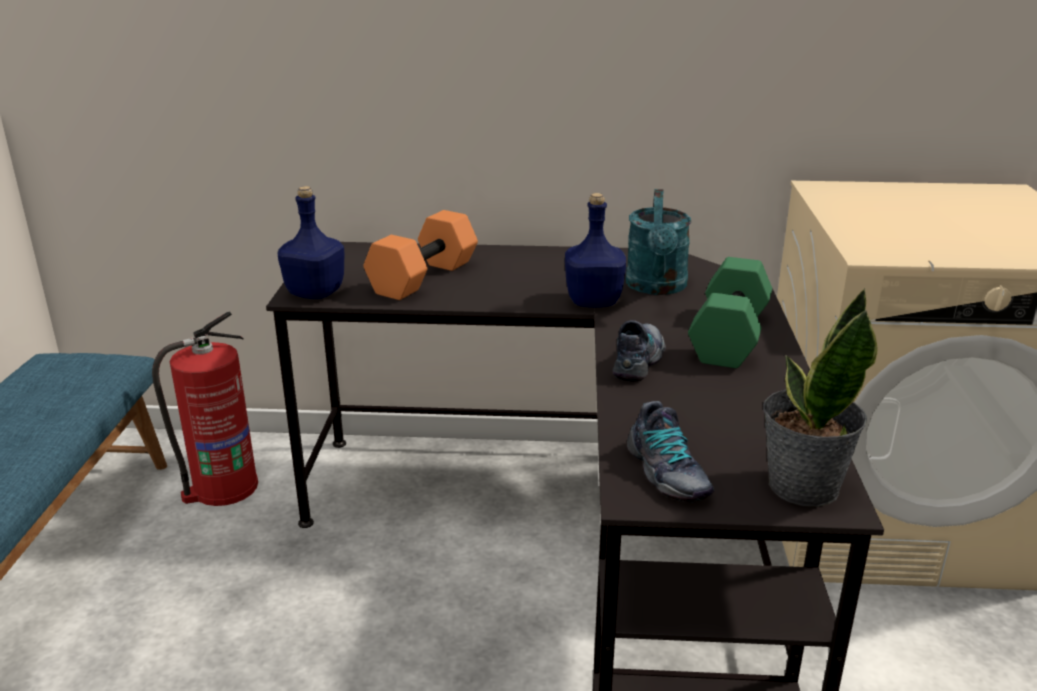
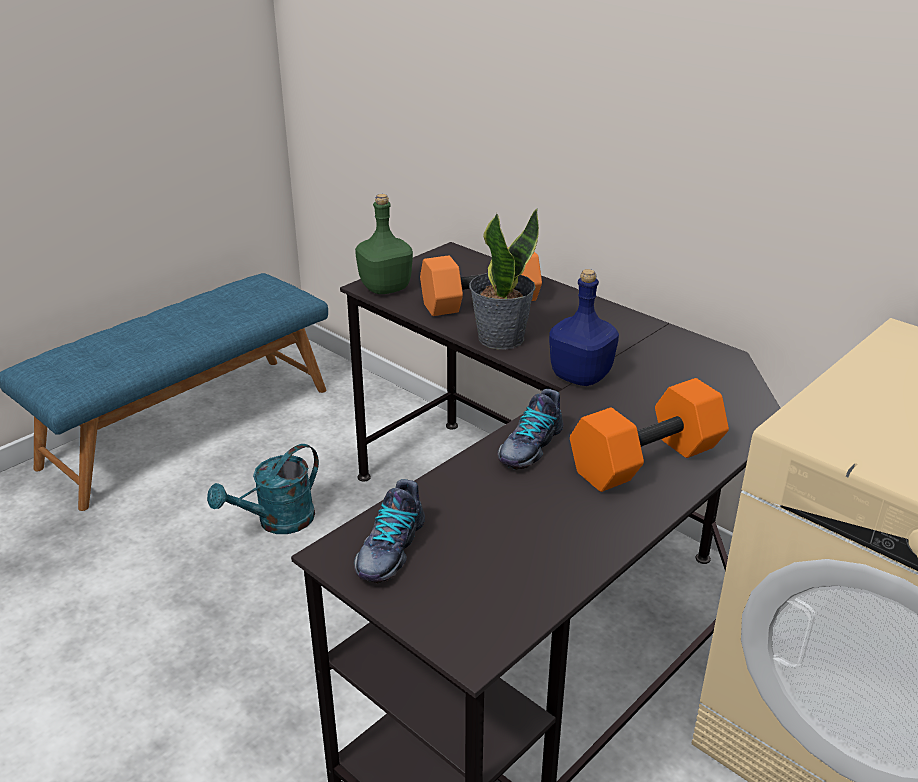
camera: 40 degrees right, 5 degrees up
(223, 488) = (341, 424): fire extinguisher -> none
(316, 293) = (386, 288): blue bottle -> green bottle
(639, 360) = (529, 446): shoe -> shoe turned 150 degrees clockwise
(657, 287) = (661, 385): turquoise watering can -> turquoise watering can (277, 522)
(727, 336) = (645, 458): green dumbbell -> orange dumbbell
(801, 486) = (472, 618): potted plant -> potted plant (500, 338)

